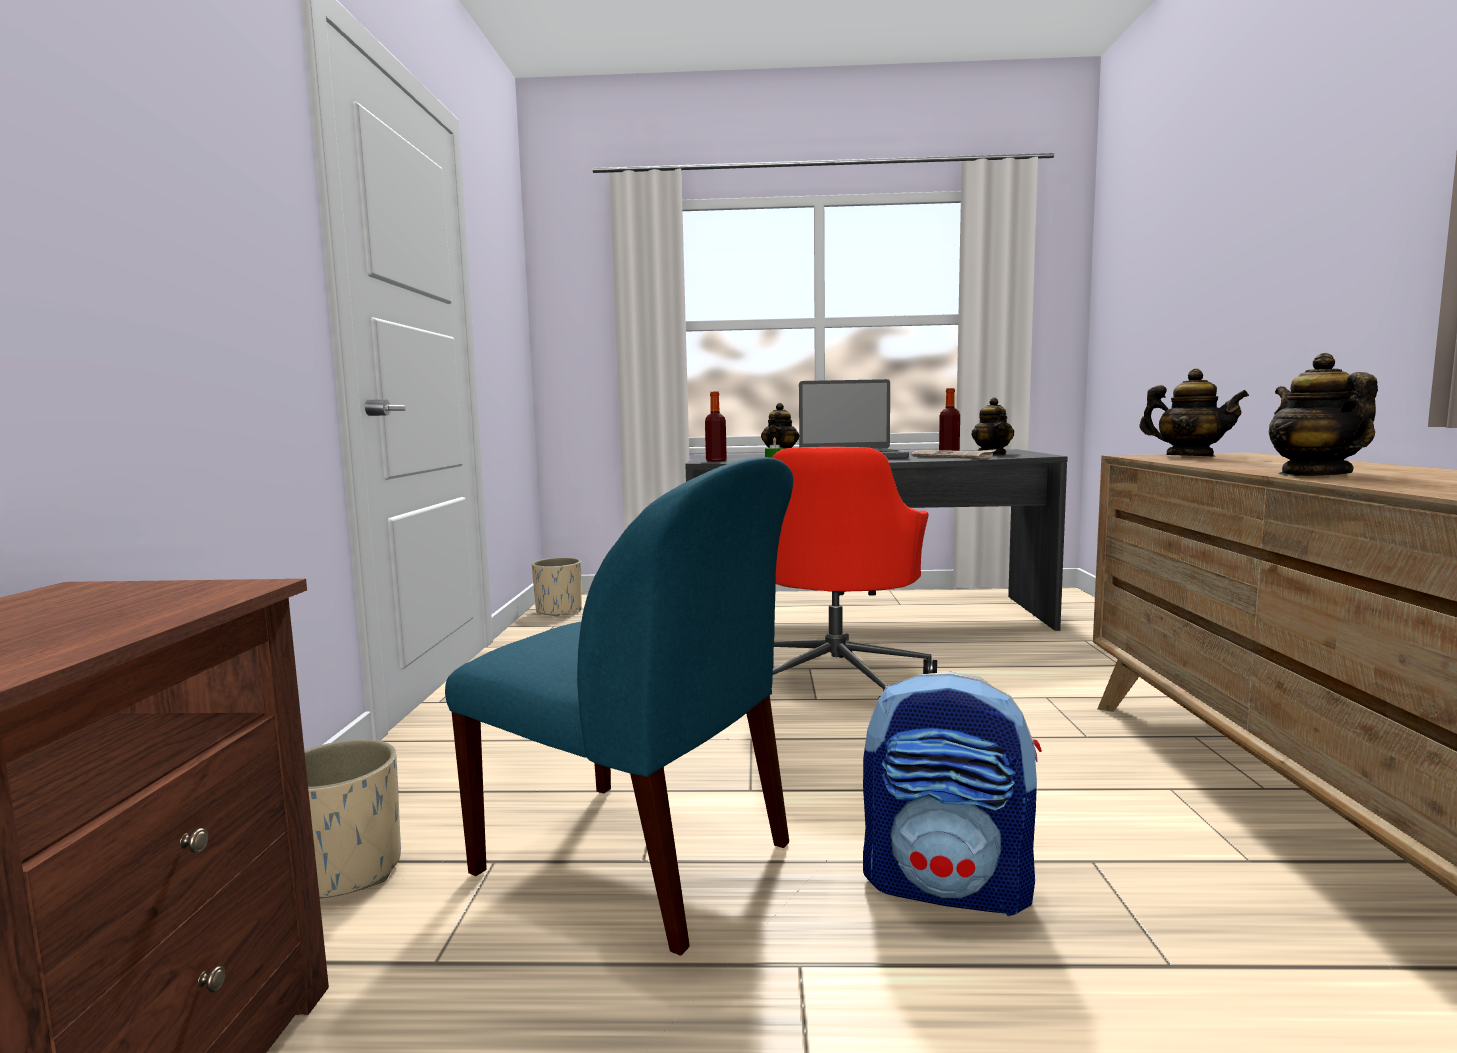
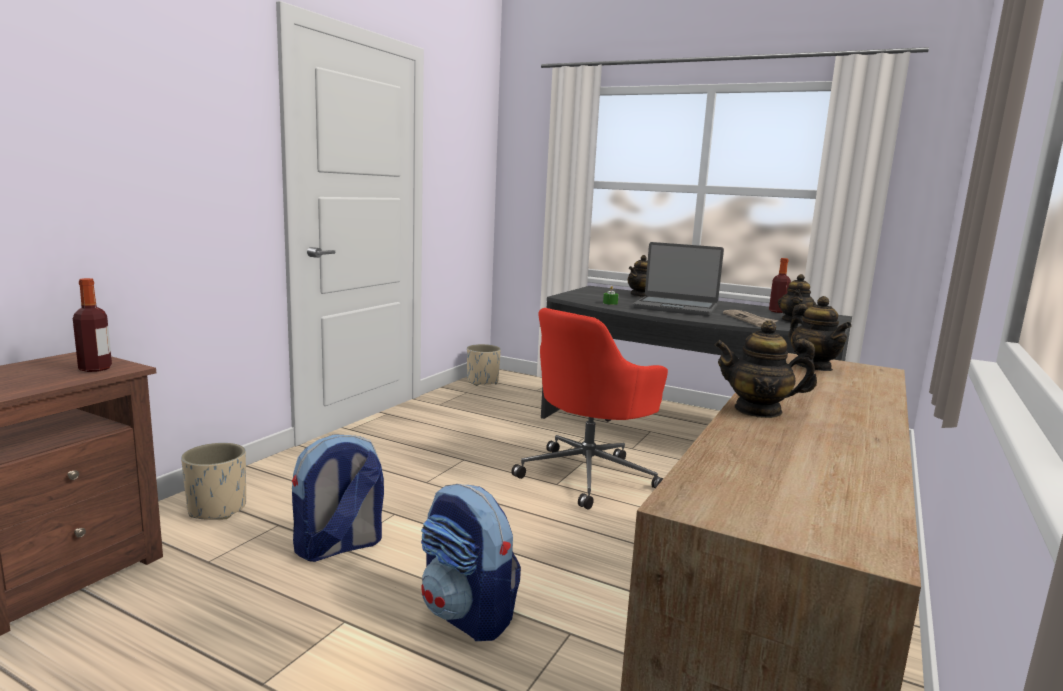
camera: 25 degrees right, 5 degrees up
(640, 860) = (339, 547): blue chair -> backpack
(716, 460) = (575, 296): bottle -> bottle (95, 368)
(1314, 474) = (758, 410): teapot -> teapot turned 105 degrees counterclockwise

